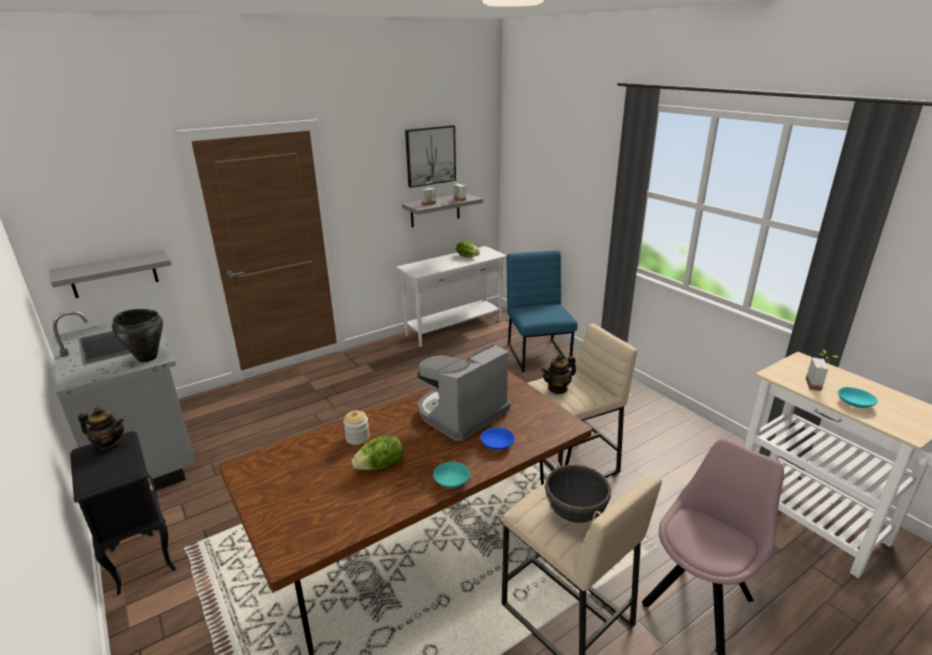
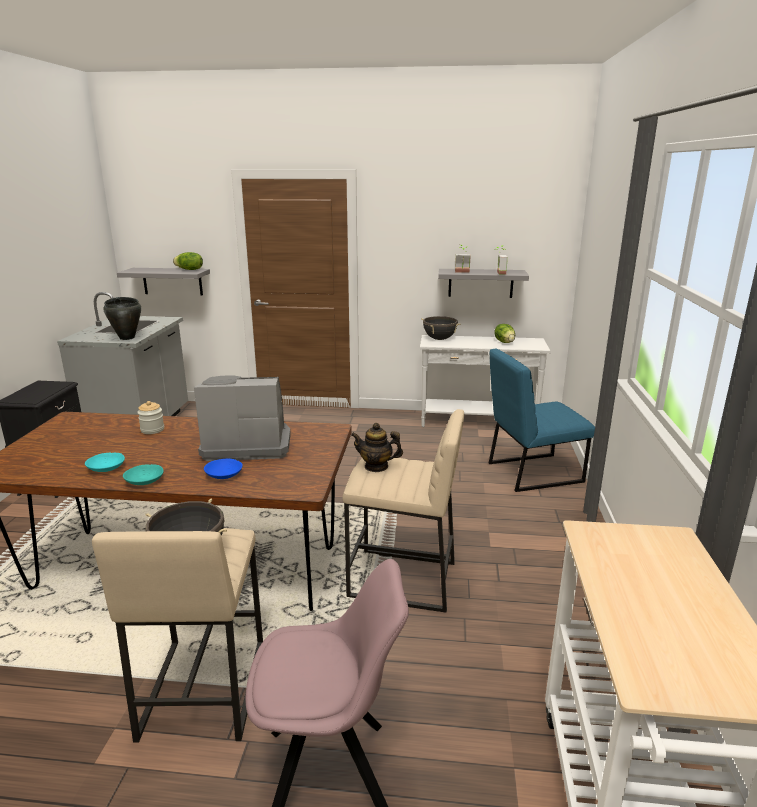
camera: 40 degrees right, 5 degrees down
(110, 444) = (53, 384): teapot -> none
(380, 465) = (128, 451): lettuce -> lettuce (189, 270)
(417, 267) = (439, 339): none -> black cooking pot
(430, 156) = (481, 220): picture -> none
(538, 353) = (532, 472): blue chair -> blue chair turned 135 degrees counterclockwise
(818, 385) = (627, 568): potted plant -> none
(854, 403) = (638, 610): turquoise bowl -> turquoise bowl (107, 468)

